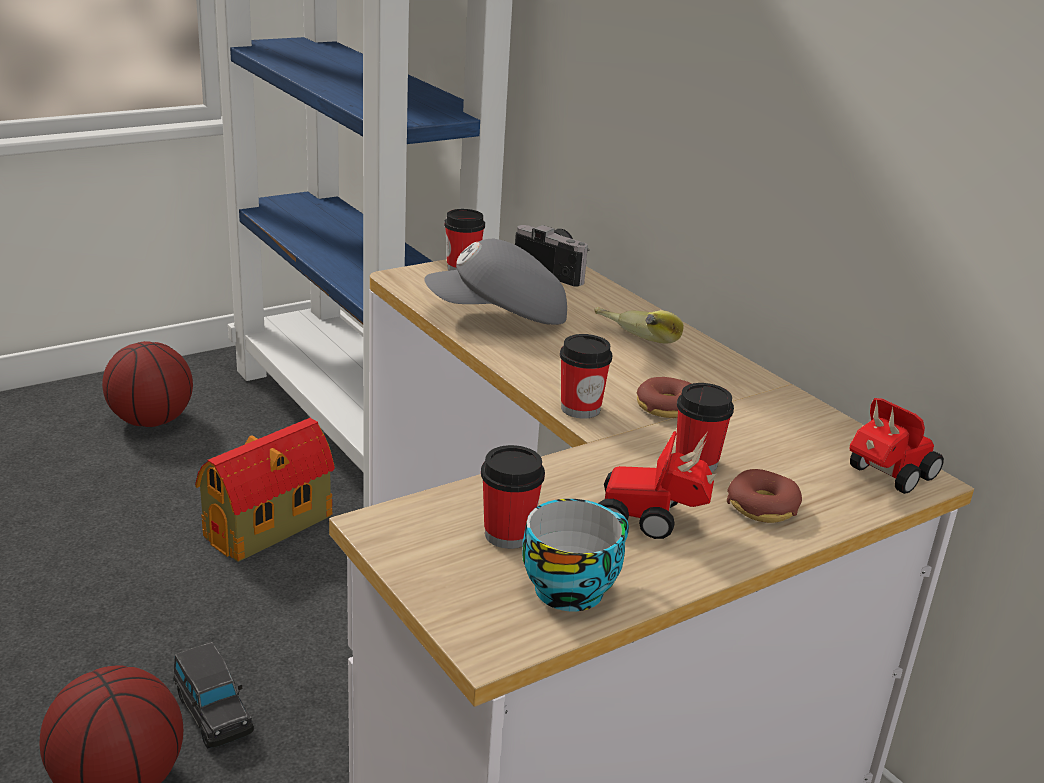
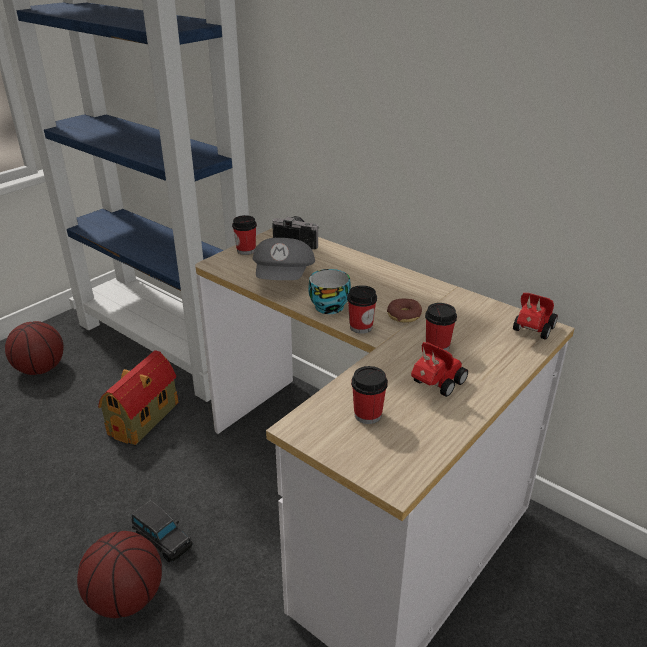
camera: 15 degrees left, 5 degrees up
(499, 317) = (284, 278): grey cap -> grey cap turned 60 degrees counterclockwise
(571, 587) = (417, 437): cup -> cup (329, 305)
(630, 348) = (365, 283): banana -> none
(652, 519) = (435, 386): toy car -> toy car turned 135 degrees clockwise
(762, 507) = (483, 364): donut -> none

